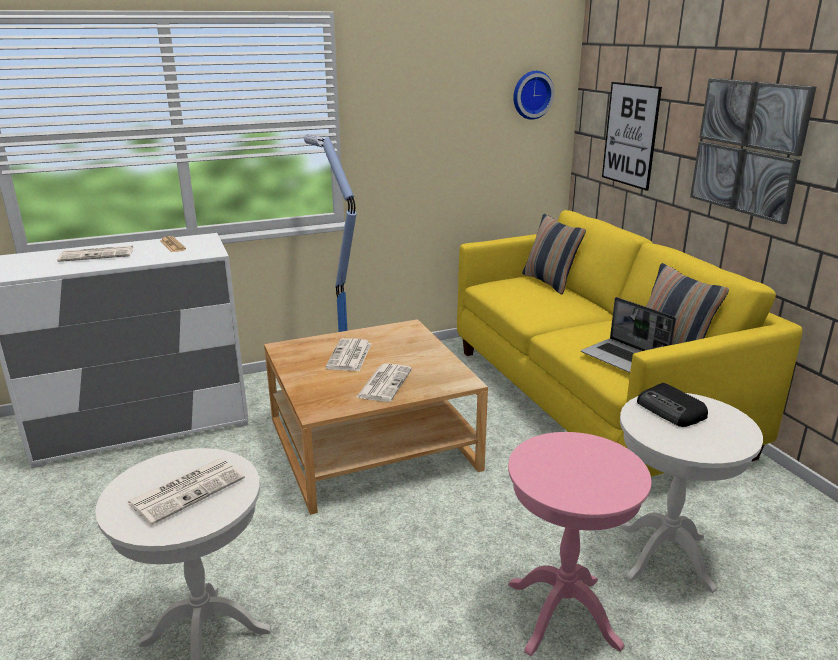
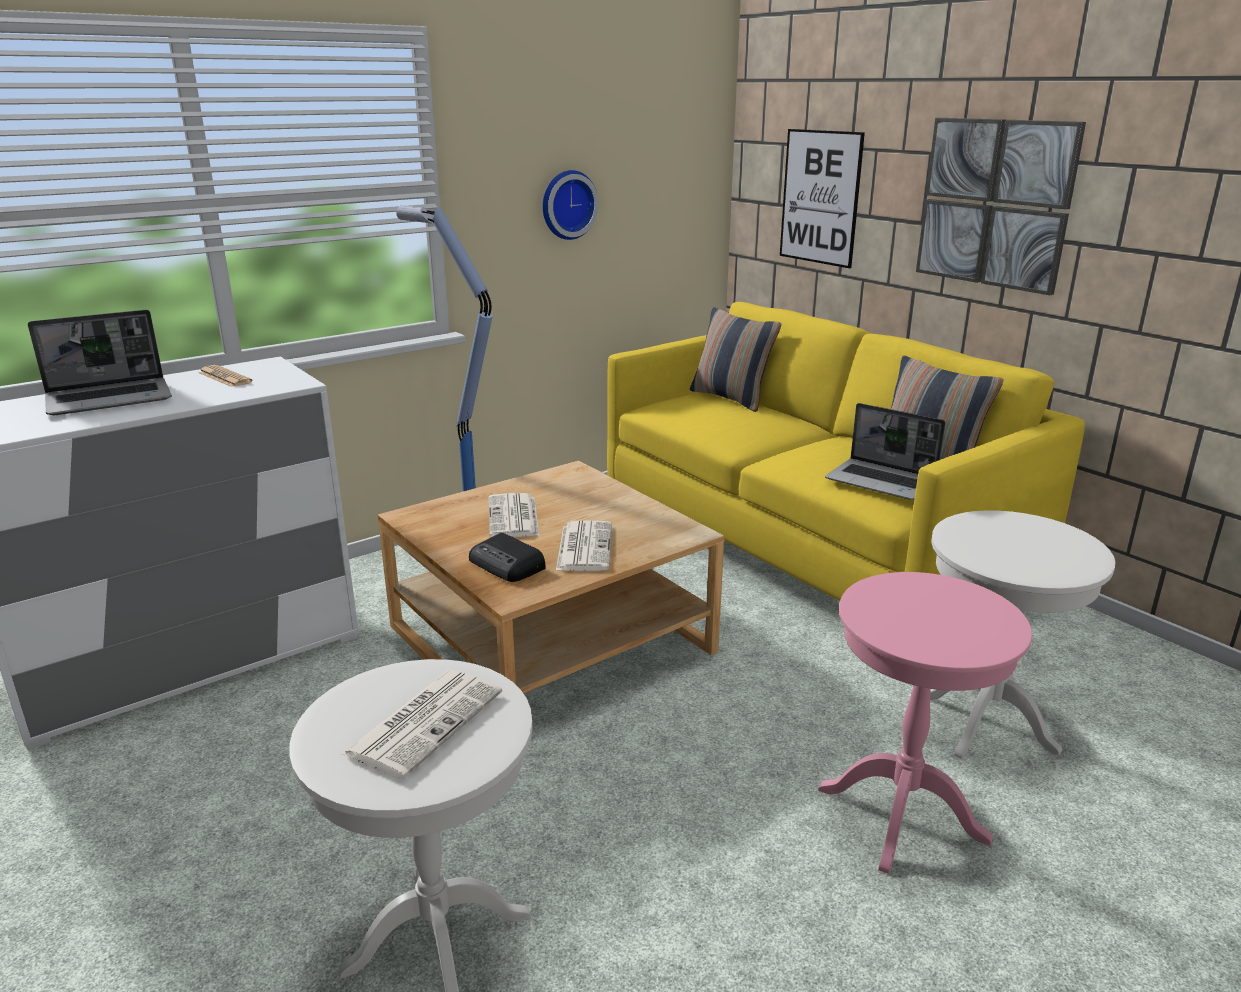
camera: 15 degrees left, 0 degrees up
(98, 254) = (111, 399): newspaper -> laptop
(531, 95) = (680, 149): wall clock -> wall clock (567, 204)
(671, 411) = (991, 533): radio -> radio (507, 565)

